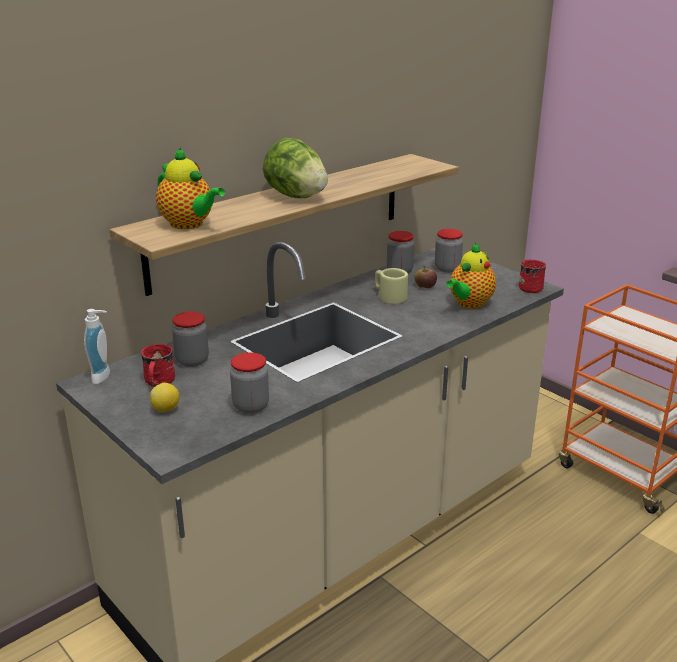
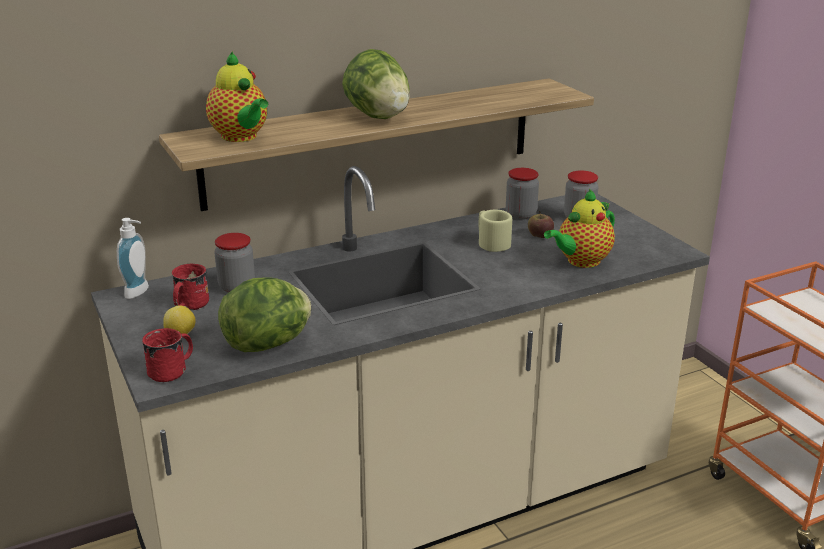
camera: 15 degrees right, 0 degrees up
(251, 406) = (269, 344): jar -> lettuce
(532, 287) = (670, 251): red mug -> red mug (173, 371)

